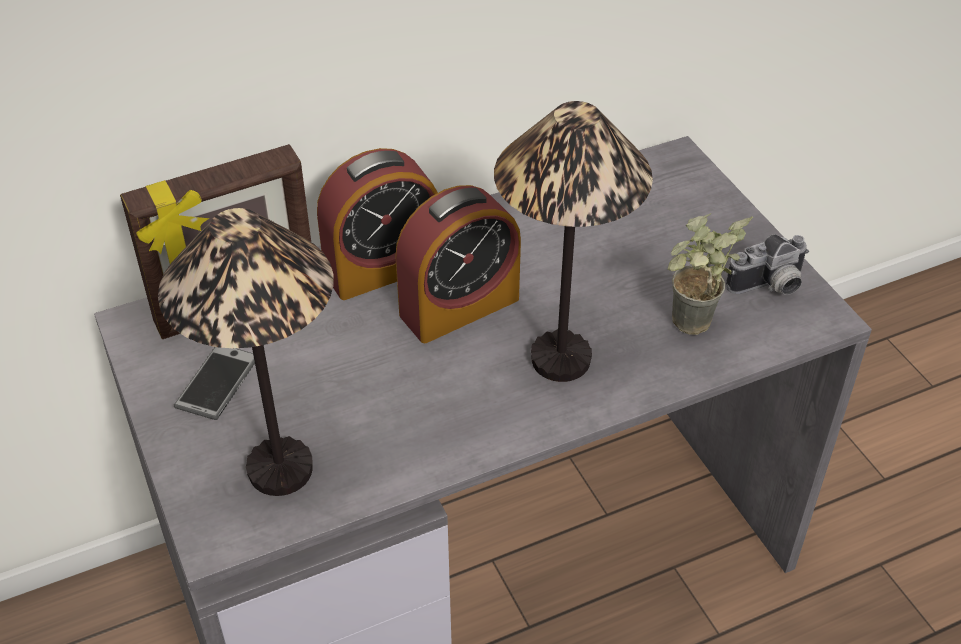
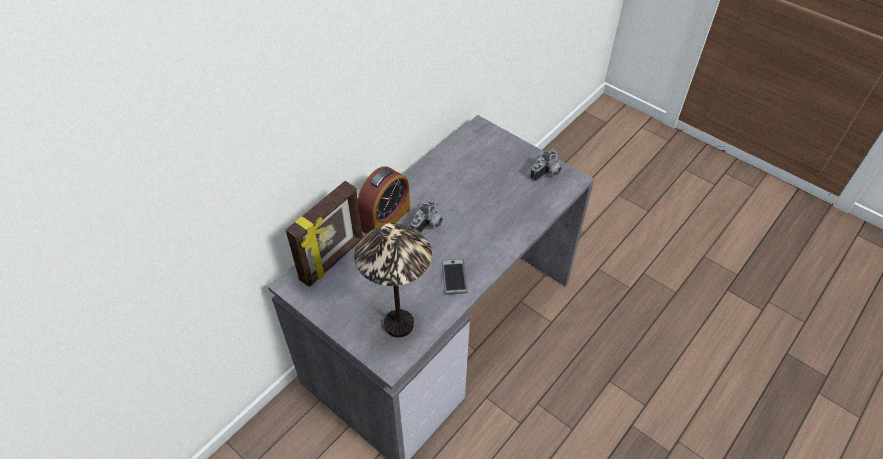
camera: 25 degrees left, 5 degrees up
(217, 382) = (346, 297): phone -> phone (454, 277)
(459, 307) = (429, 225): alarm clock -> camera
(559, 359) = (483, 234): table lamp -> none
(689, 331) = (527, 203): potted plant -> none

